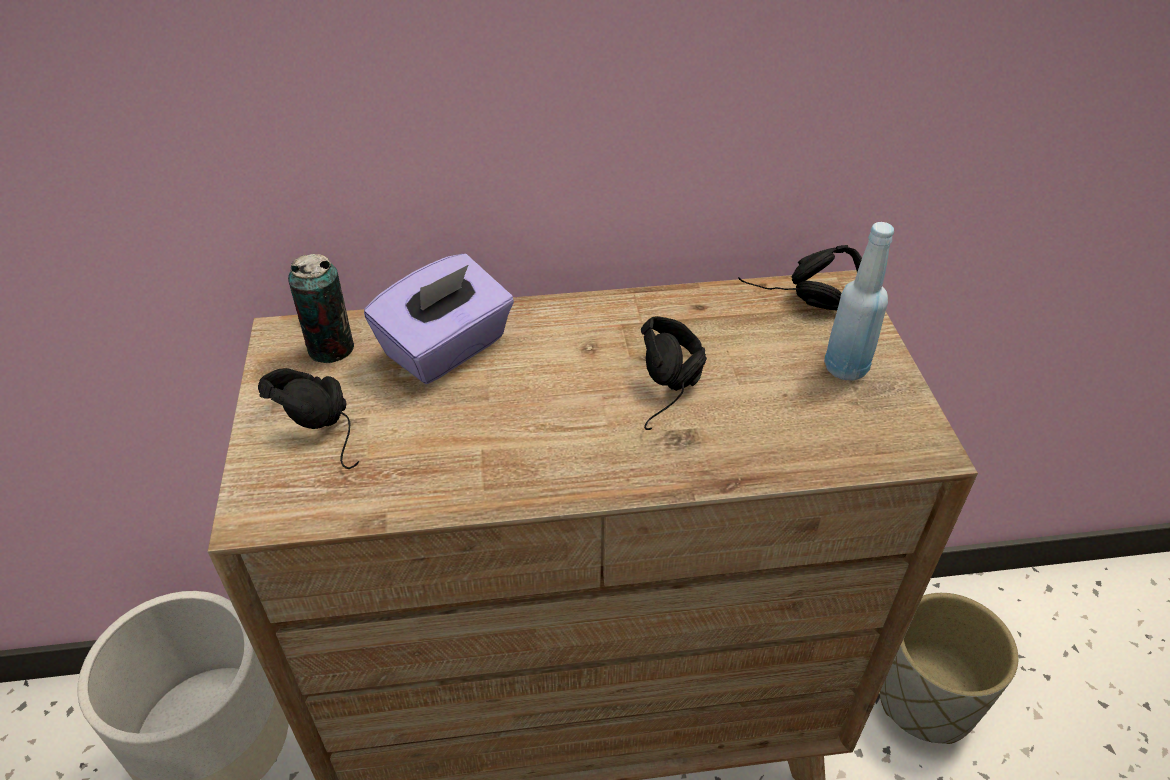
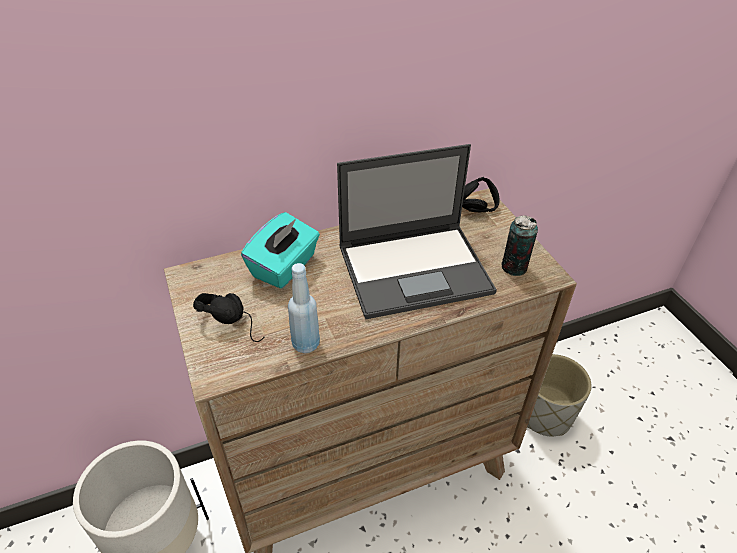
camera: 15 degrees left, 0 degrees up
(331, 348) = (218, 278): can -> can (514, 267)
(447, 349) = (284, 267): purple tissue box -> turquoise tissue box
(674, 392) = (416, 269): black headphones -> laptop
(845, 368) = (498, 241): blue bottle -> blue bottle (305, 344)

